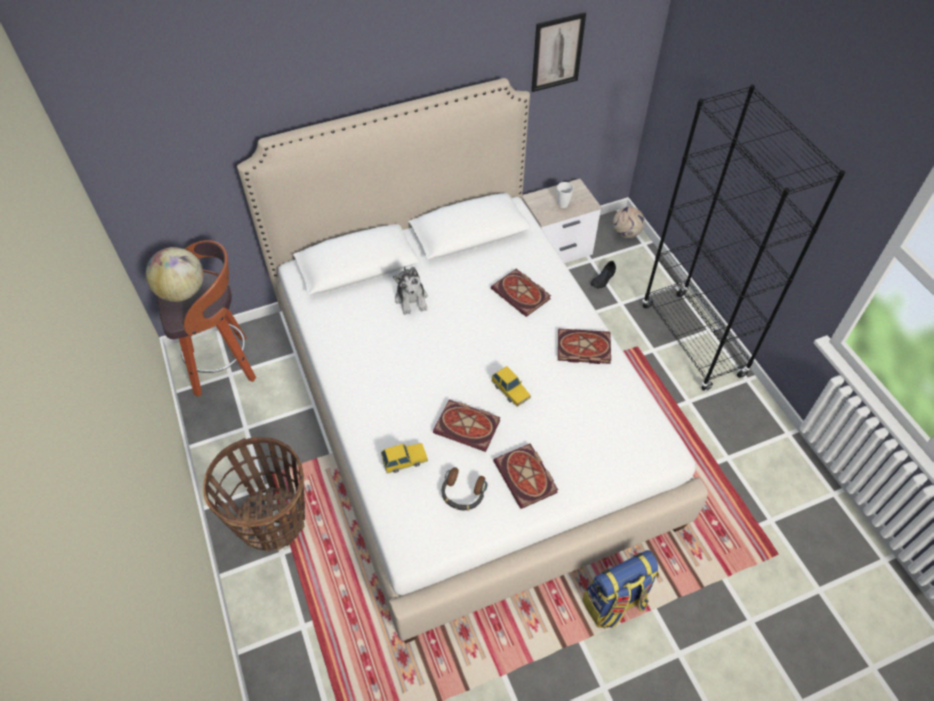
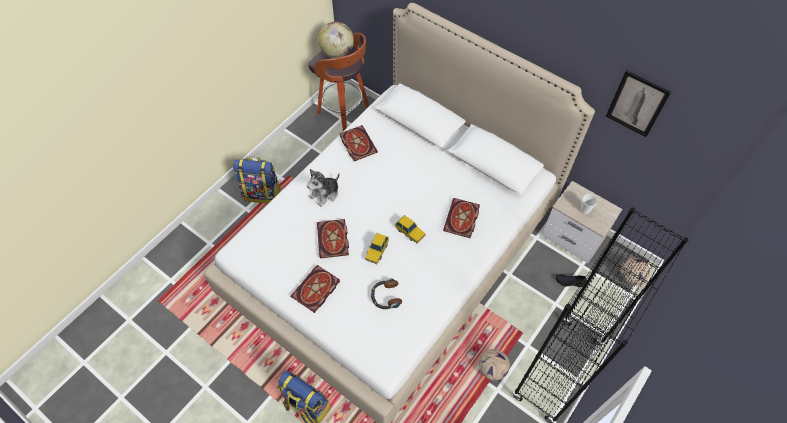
camera: 60 degrees right, 5 degrees up
(272, 520) = (262, 193): basket -> backpack
(405, 460) = (290, 219): toy car -> toy car (410, 232)
(411, 299) = (413, 161): plush toy -> plush toy (325, 194)
(462, 493) = (284, 260): headphones -> headphones (385, 296)
(582, 348) = (439, 277): book -> book (357, 144)
(664, 393) = (492, 369): none -> football

